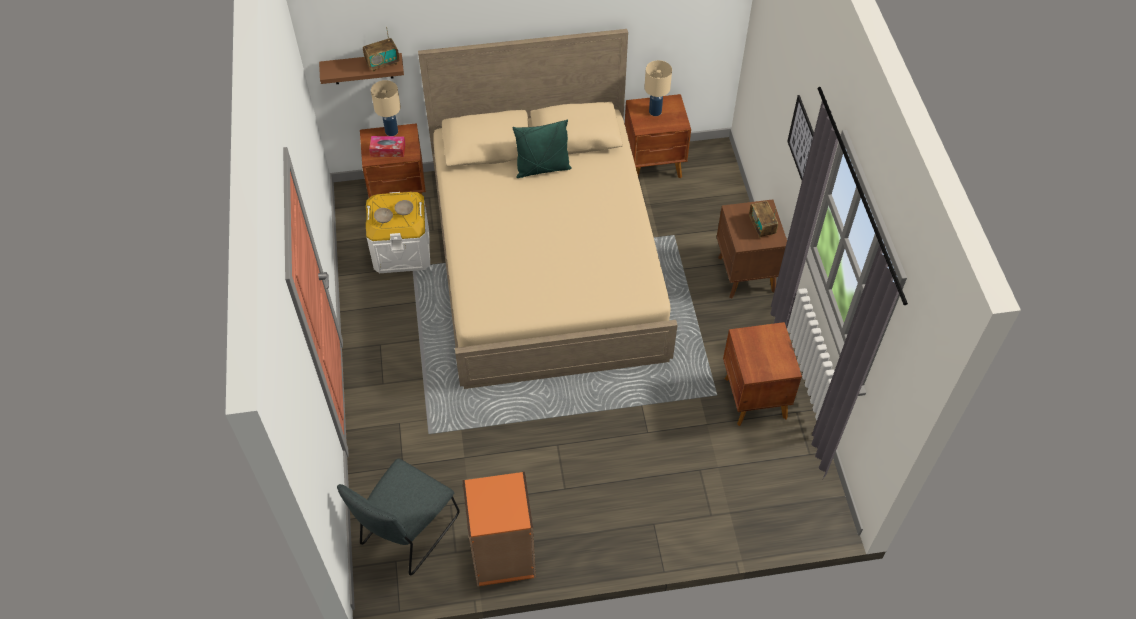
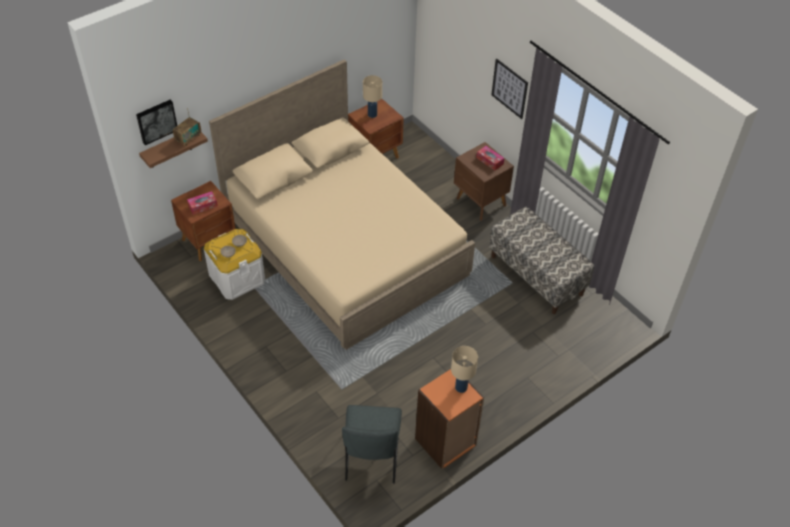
camera: 30 degrees left, 5 degrees down
(344, 30) = (156, 121): none -> picture
(391, 131) = (196, 192): beige table lamp -> beige table lamp (460, 387)
(542, 168) = (323, 177): green pillow -> none
(754, 399) = (536, 275): brown nightstand -> bench
(761, 227) = (489, 161): radio -> tissue box

